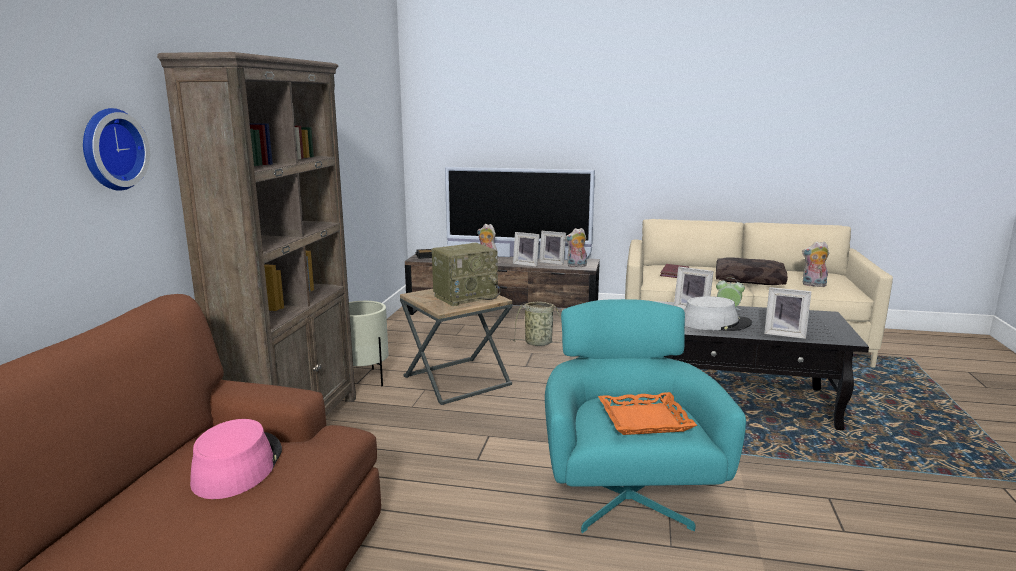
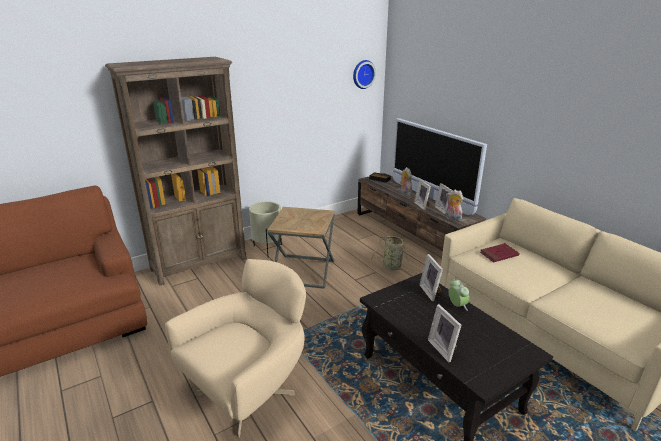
camera: 45 degrees right, 10 degrees up
(110, 149) = (75, 113): wall clock -> wall clock (363, 74)
(237, 466) = (58, 277): pink hat -> none
(465, 296) = (307, 221): radio -> none
(626, 496) = (249, 392): turquoise armchair -> beige armchair
(644, 419) = (225, 352): orange tray -> none
(715, 323) = (416, 312): grey hat -> none
(749, 280) = (553, 287): brown pillow -> none
(813, 285) = (605, 320): plush toy -> none

